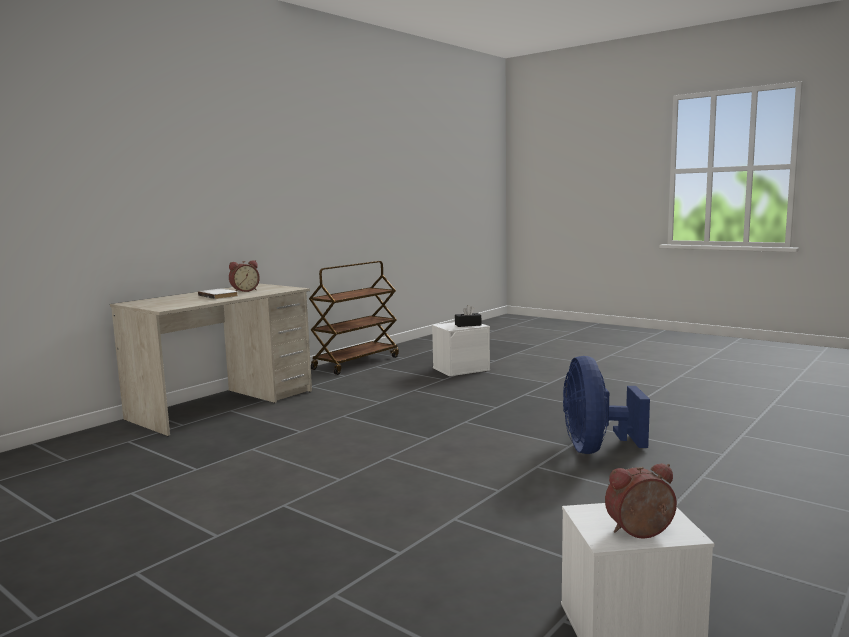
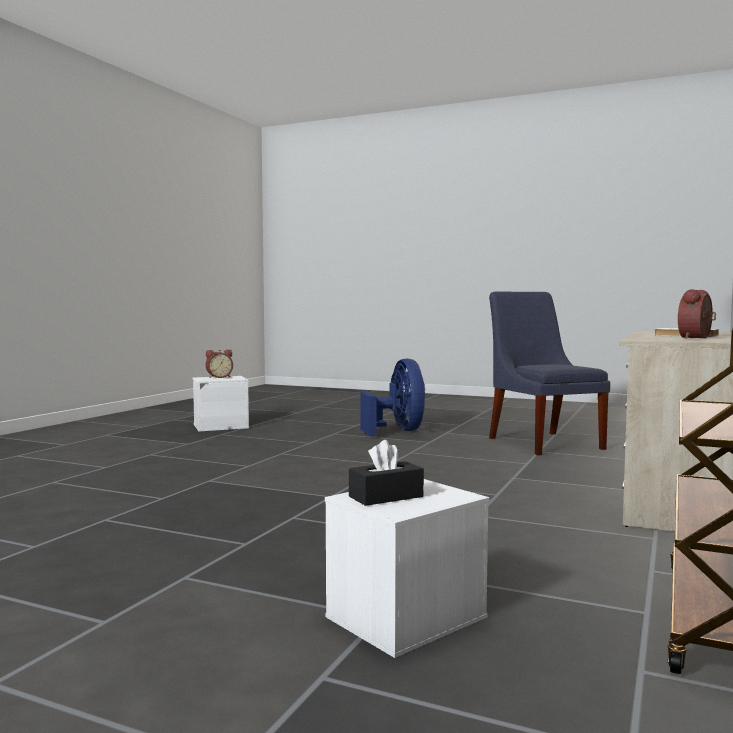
camera: 165 degrees right, 5 degrees down
(146, 489) = (543, 442): none -> blue chair
(595, 449) = (182, 479): blue fan -> blue fan (398, 431)

